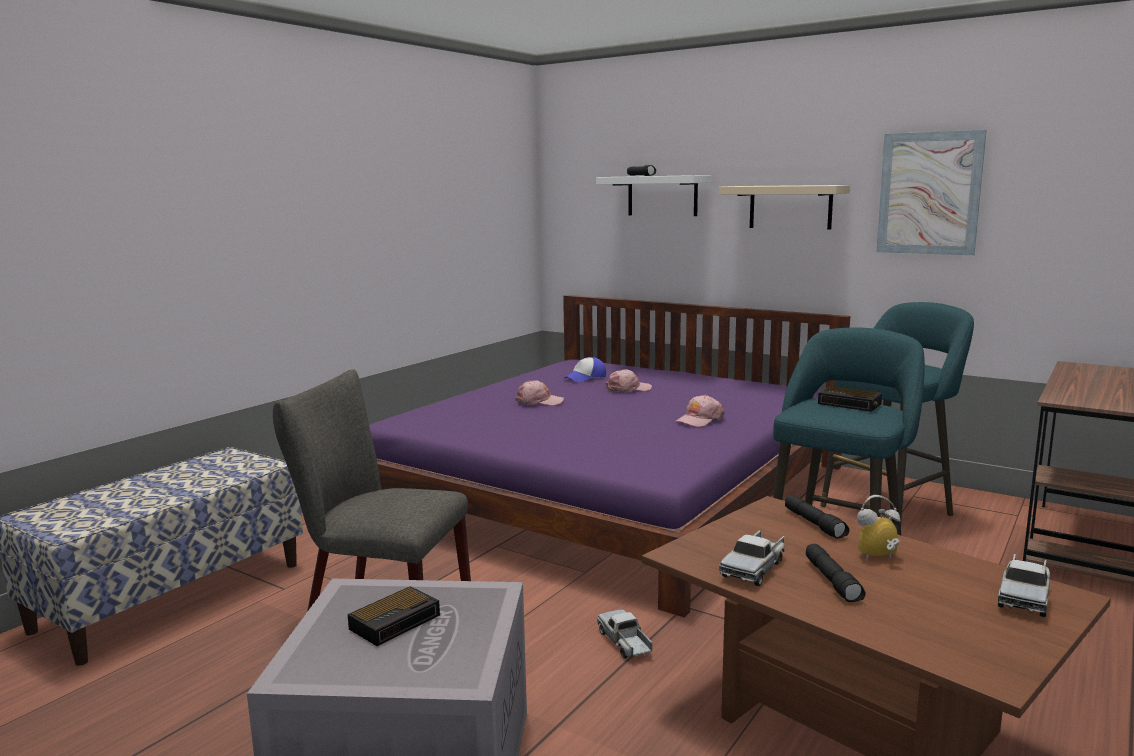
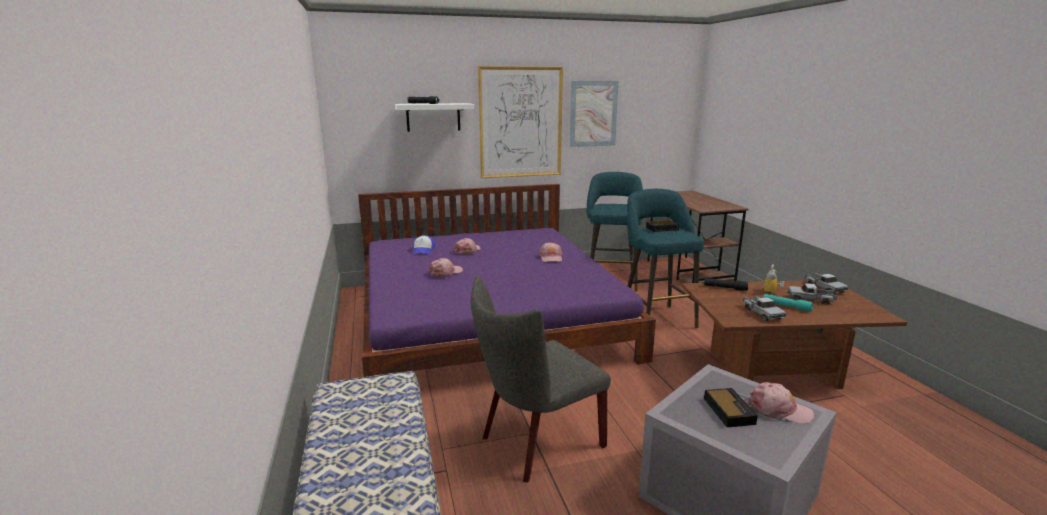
camera: 50 degrees left, 5 degrees up
(441, 654) = (779, 410): none -> pink cap
(625, 643) = (659, 385): toy truck -> toy truck (810, 299)
(790, 207) = (520, 123): beige shelf -> picture
(833, 581) = (787, 306): black flashlight -> turquoise flashlight

